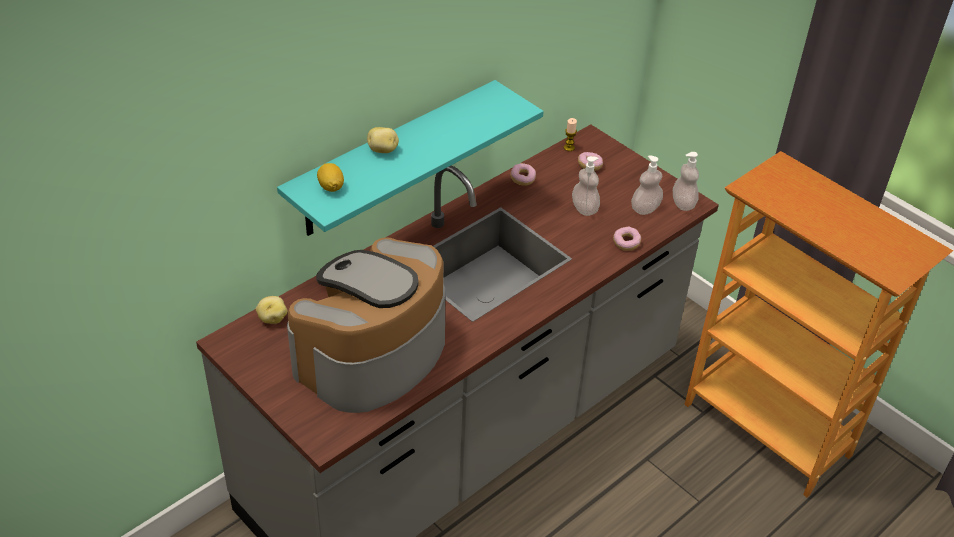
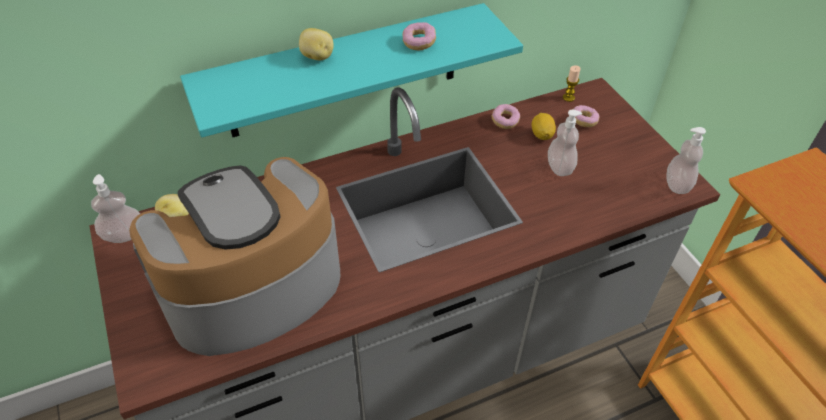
camera: 20 degrees right, 5 degrees up
(331, 187) = (235, 86): lemon -> lemon (541, 135)
(626, 243) = (593, 217): donut -> donut (419, 43)
(645, 209) = (630, 181): soap dispenser -> soap dispenser (124, 235)

